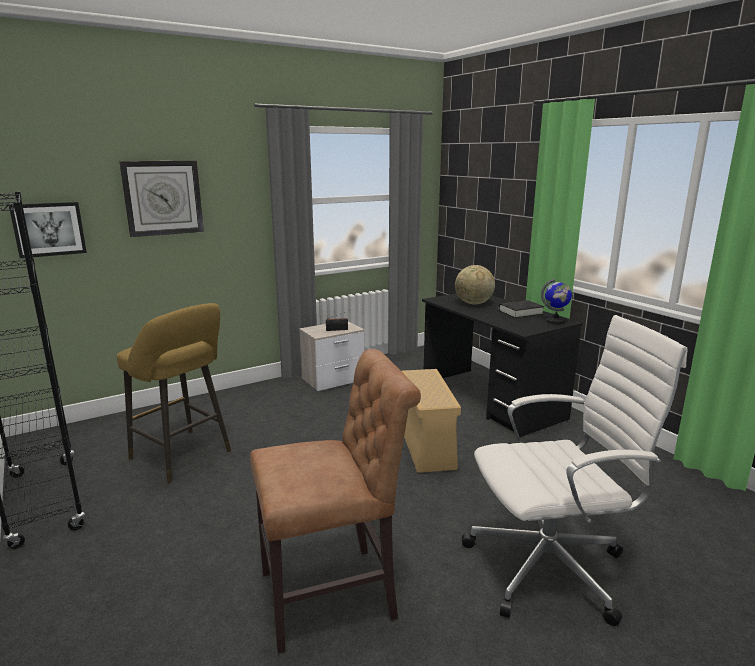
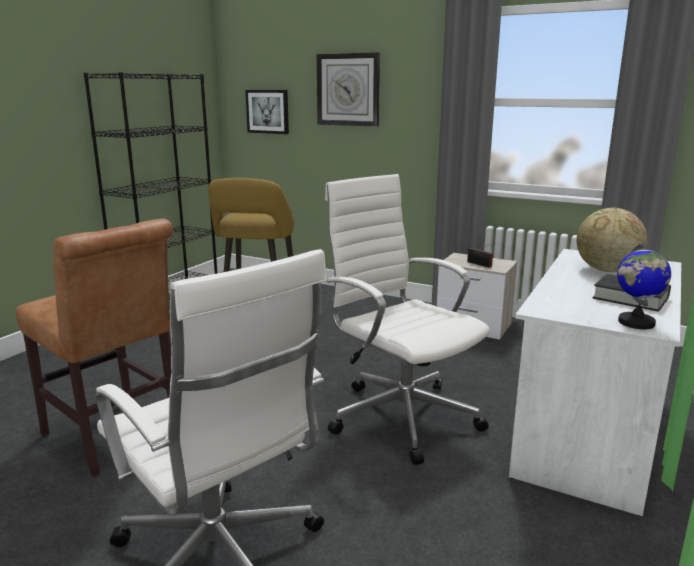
camera: 60 degrees right, 0 degrees up
(426, 446) = (401, 415): beige storage box -> white office chair
(490, 400) = (589, 430): black desk -> white desk

